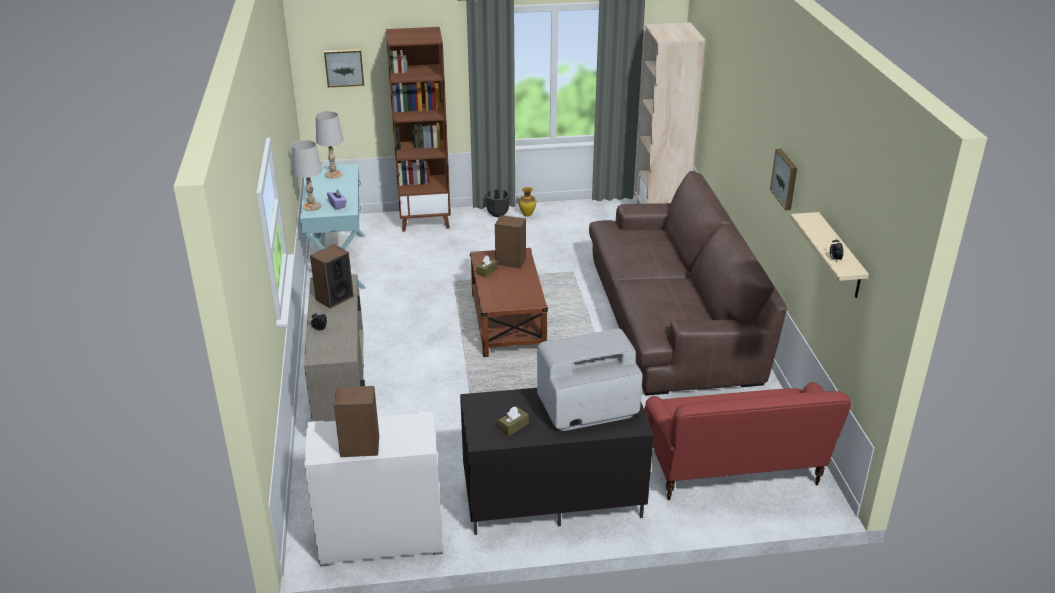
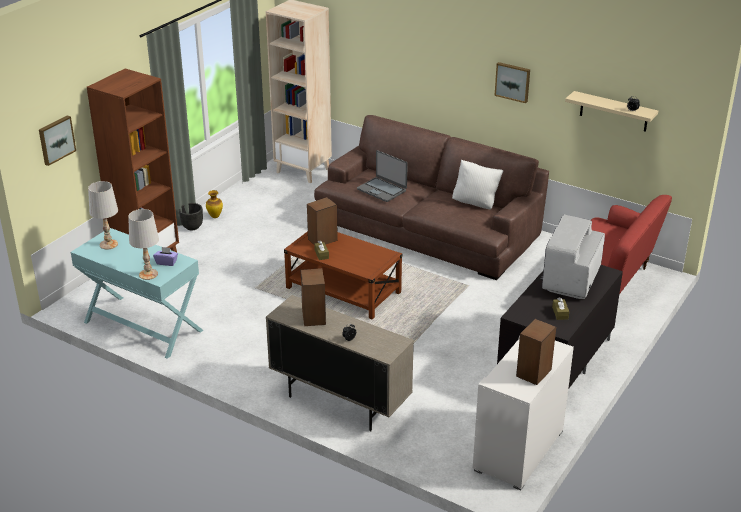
camera: 50 degrees left, 0 degrees up
(632, 249) = (382, 190): none -> laptop
(694, 306) = (476, 203): none -> white pillow

